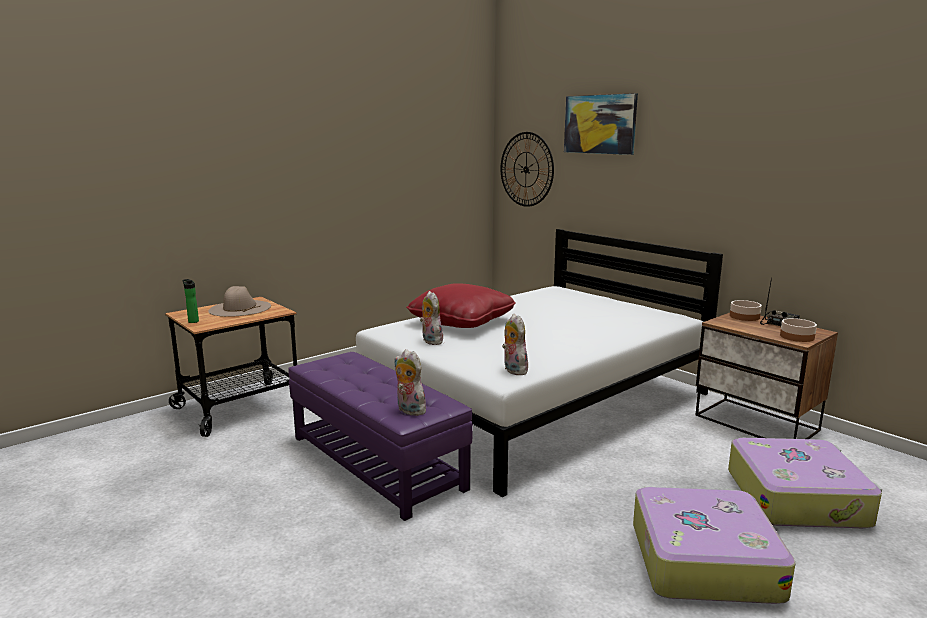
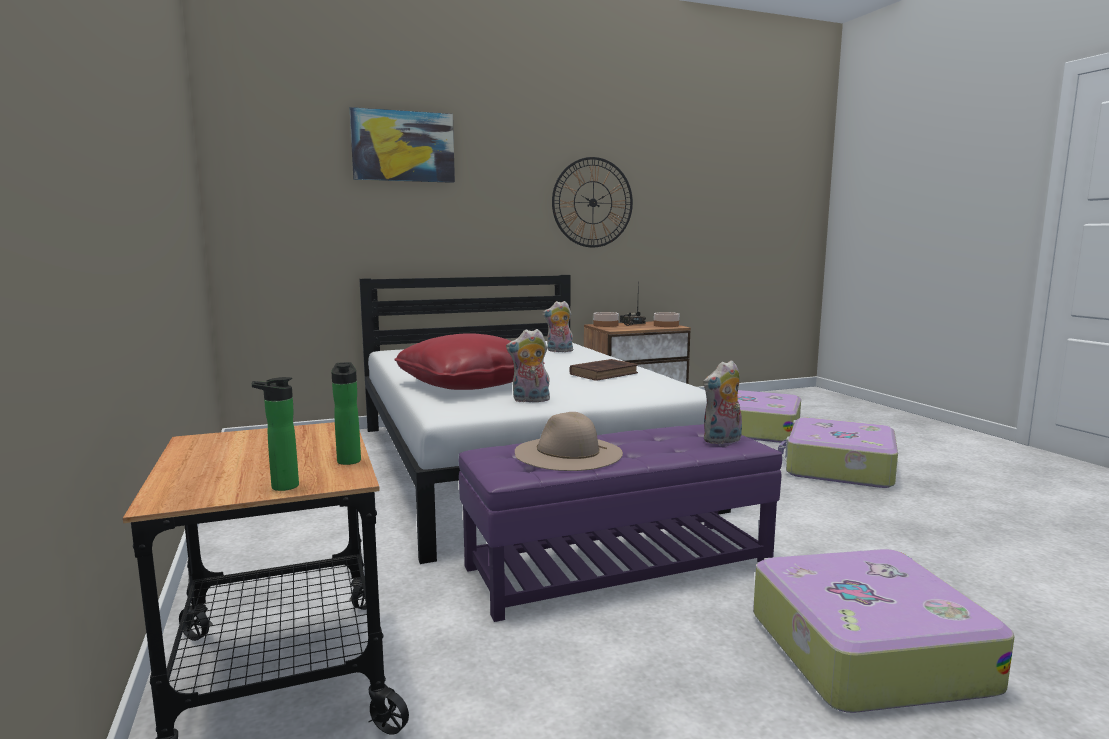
camera: 70 degrees left, 5 degrees down
(227, 322) = (349, 460): none -> bottle
(240, 308) = (245, 451): beige hat -> beige hat (567, 453)
(286, 560) = (864, 650): none -> suitcase
(513, 370) = (664, 386): plush toy -> plush toy (559, 351)
(526, 169) = (279, 204): wall clock -> wall clock (592, 202)
(544, 348) = (605, 374): none -> brown book

